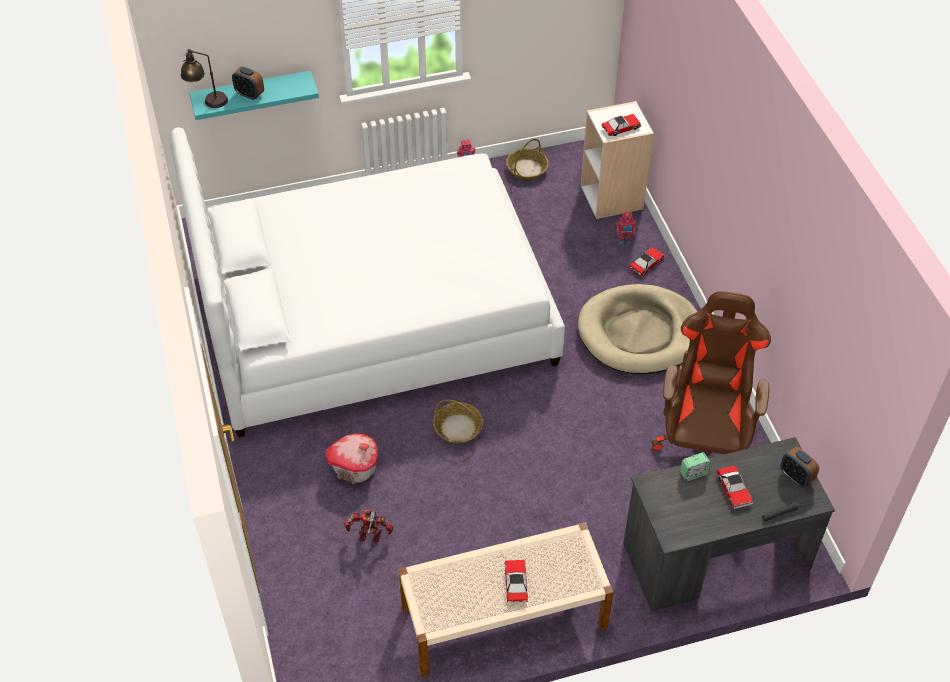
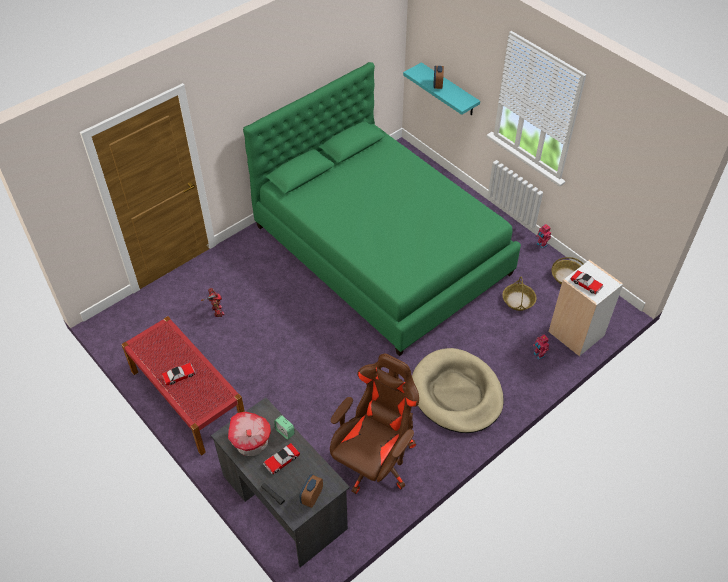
camera: 65 degrees right, 0 degrees up
(207, 101) = (418, 71): table lamp -> none
(355, 468) = (262, 285): toy house -> toy house (251, 442)
(374, 317) = (381, 249): white bed -> green bed
(457, 428) = (317, 322): basket -> basket (518, 300)
(504, 617) = (187, 397): beige bench -> red bench
(646, 264) = (525, 376): toy car -> none
(702, 448) = (373, 464): brown office chair -> brown office chair turned 45 degrees counterclockwise

